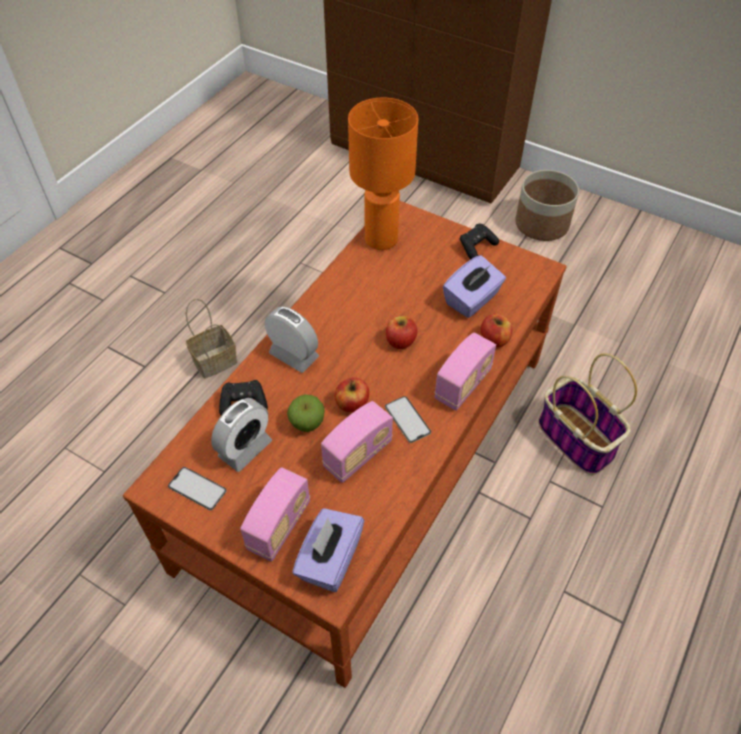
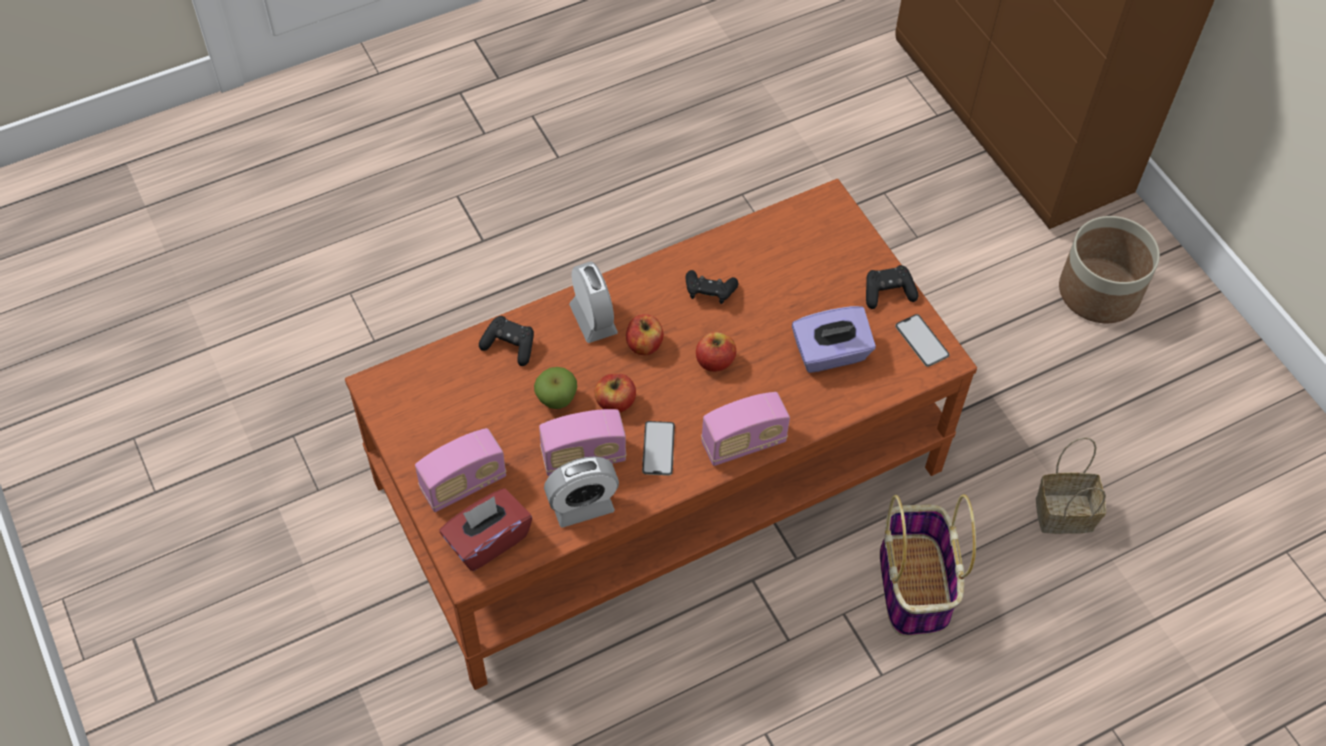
camera: 30 degrees right, 5 degrees up
(197, 488) = (413, 408): phone -> phone (922, 340)
(214, 362) = (560, 274): basket -> basket (1062, 515)
(245, 449) = (481, 393): alarm clock -> alarm clock (582, 506)
(329, 559) = (487, 540): purple tissue box -> red tissue box
(362, 300) = (709, 293): none -> black game controller
(380, 240) = (783, 229): orange table lamp -> none
(494, 339) = (818, 412): apple -> apple (644, 344)

